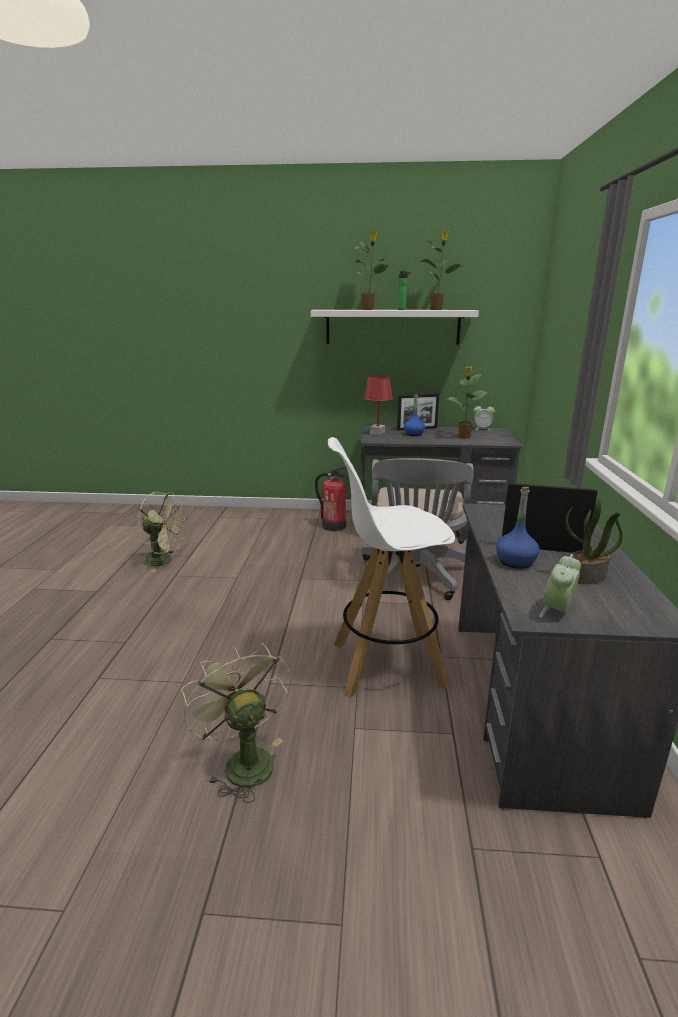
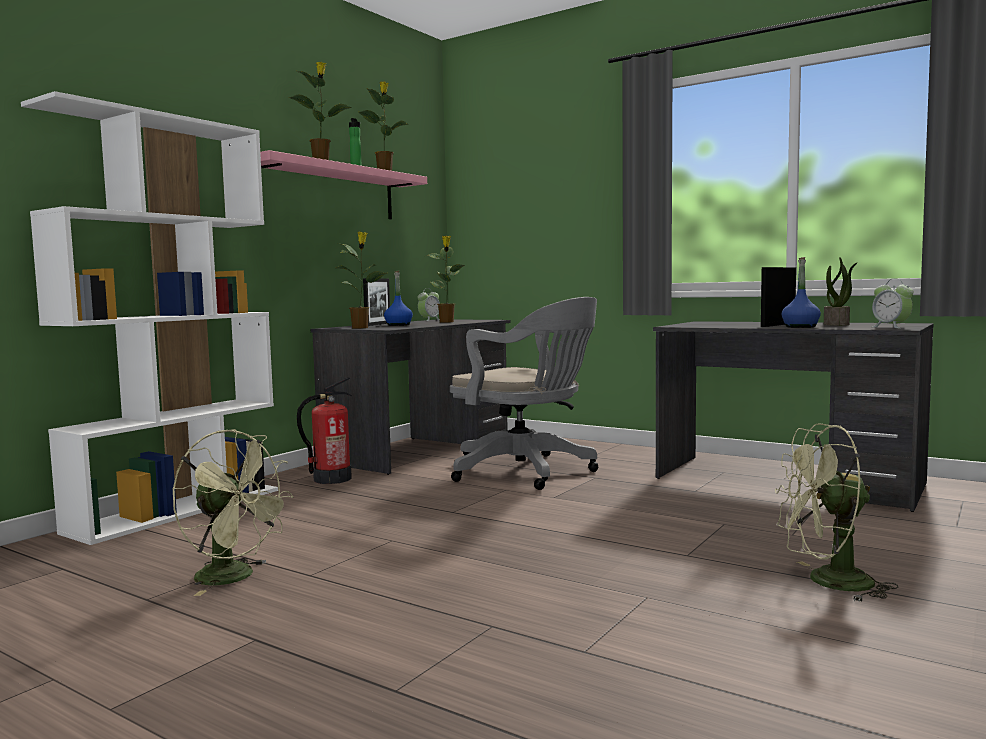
camera: 60 degrees left, 15 degrees down
(164, 561) = (235, 578): green fan -> green fan turned 75 degrees clockwise
(248, 514) = (177, 510): none -> white bookcase
(377, 433) = (361, 328): red table lamp -> potted plant
(386, 664) = (691, 508): white stool -> none
(392, 327) = (329, 191): white shelf -> pink shelf

